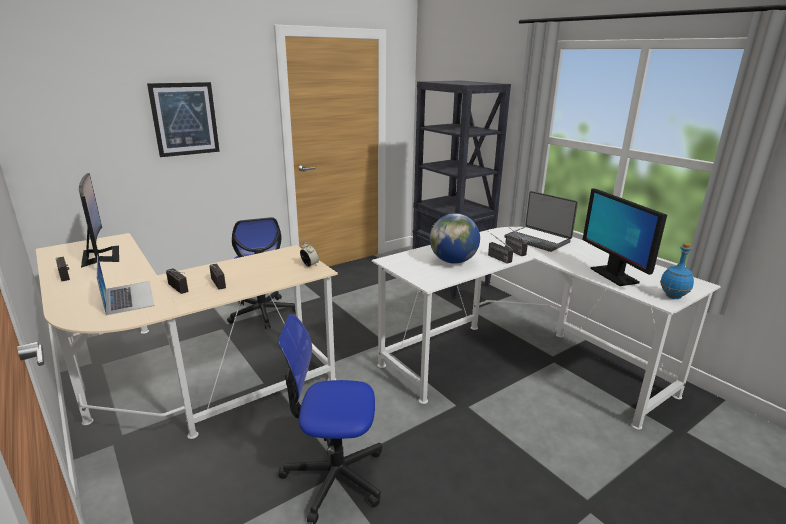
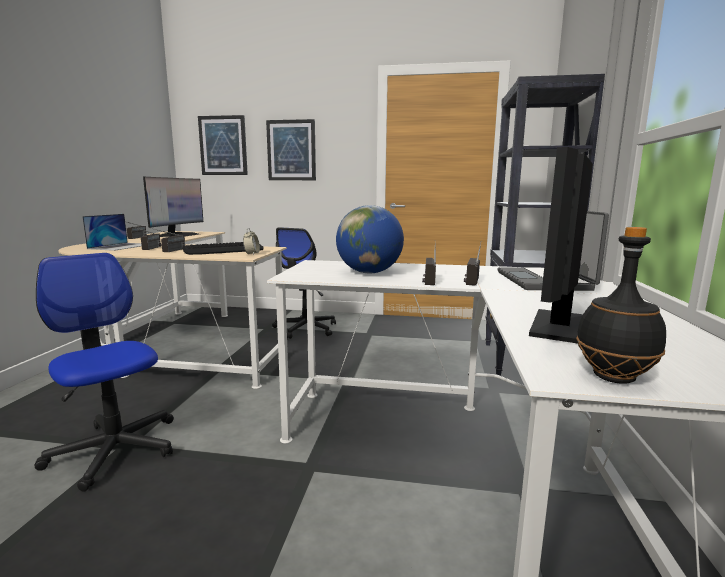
camera: 45 degrees right, 10 degrees down
(83, 118) = (223, 145): none -> picture
(266, 267) = (224, 250): none -> keyboard
(673, 297) = (613, 378): blue bottle -> black bottle

